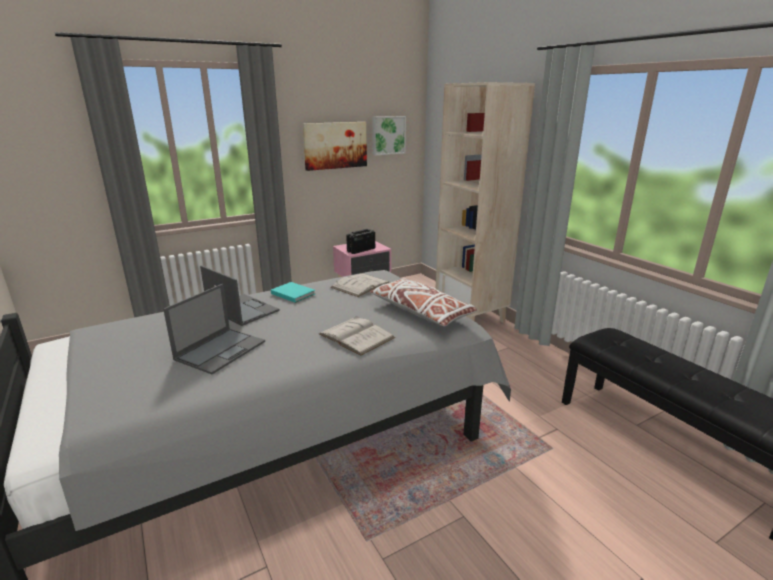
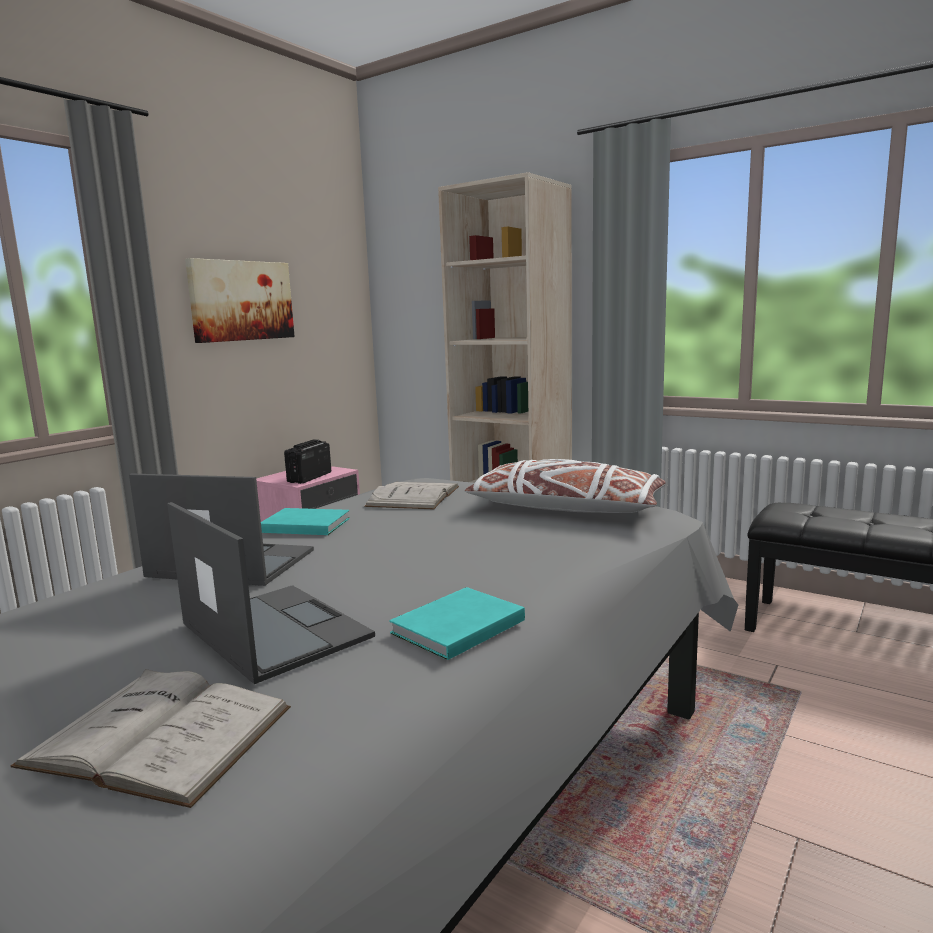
camera: 25 degrees left, 10 degrees down
(221, 350) = (273, 630): laptop -> laptop turned 45 degrees counterclockwise
(283, 369) = (454, 627): none -> turquoise book
(356, 336) = (515, 554): white book -> white book (159, 736)
(388, 135) = (319, 288): picture -> none

